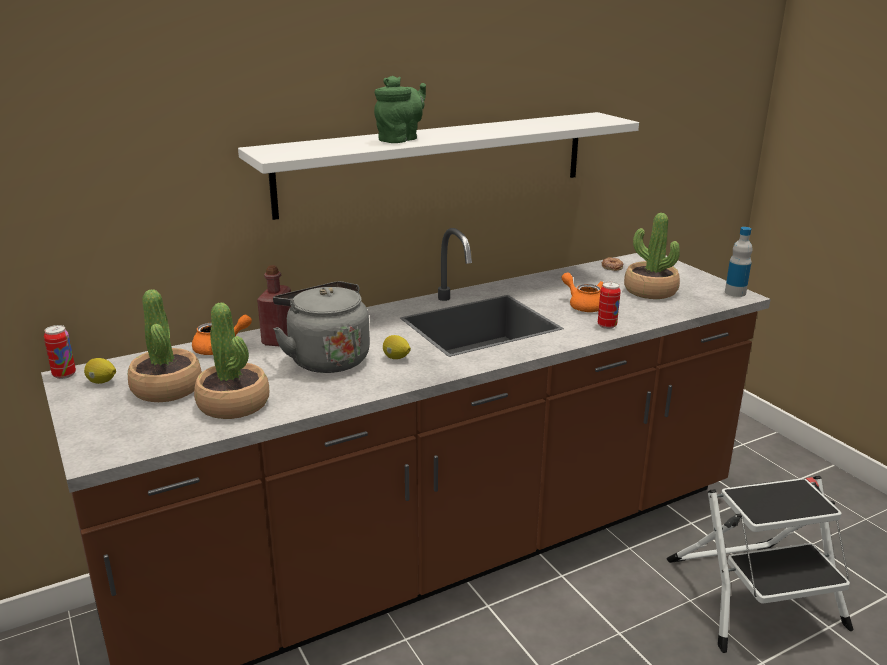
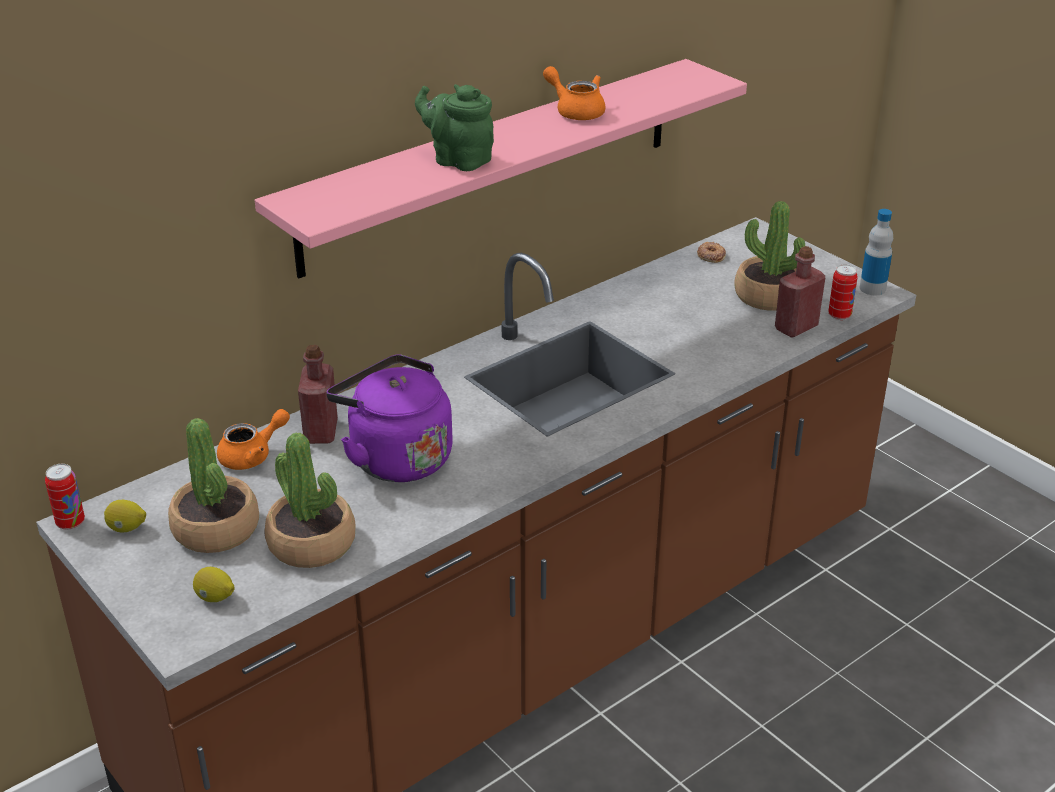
camera: 10 degrees left, 10 degrees up
(326, 358) = (396, 457): grey kettle -> purple kettle
(396, 358) = (483, 446): lemon -> lemon (215, 598)
(400, 139) = (458, 160): green teapot -> green teapot turned 90 degrees counterclockwise
(437, 162) = (492, 164): white shelf -> pink shelf
(583, 305) = (690, 330): orange teapot -> orange teapot (576, 111)
(607, 325) = (727, 363): can -> can (839, 315)
(668, 310) = (796, 327): none -> red bottle
(753, 596) = (908, 657): step ladder -> none

